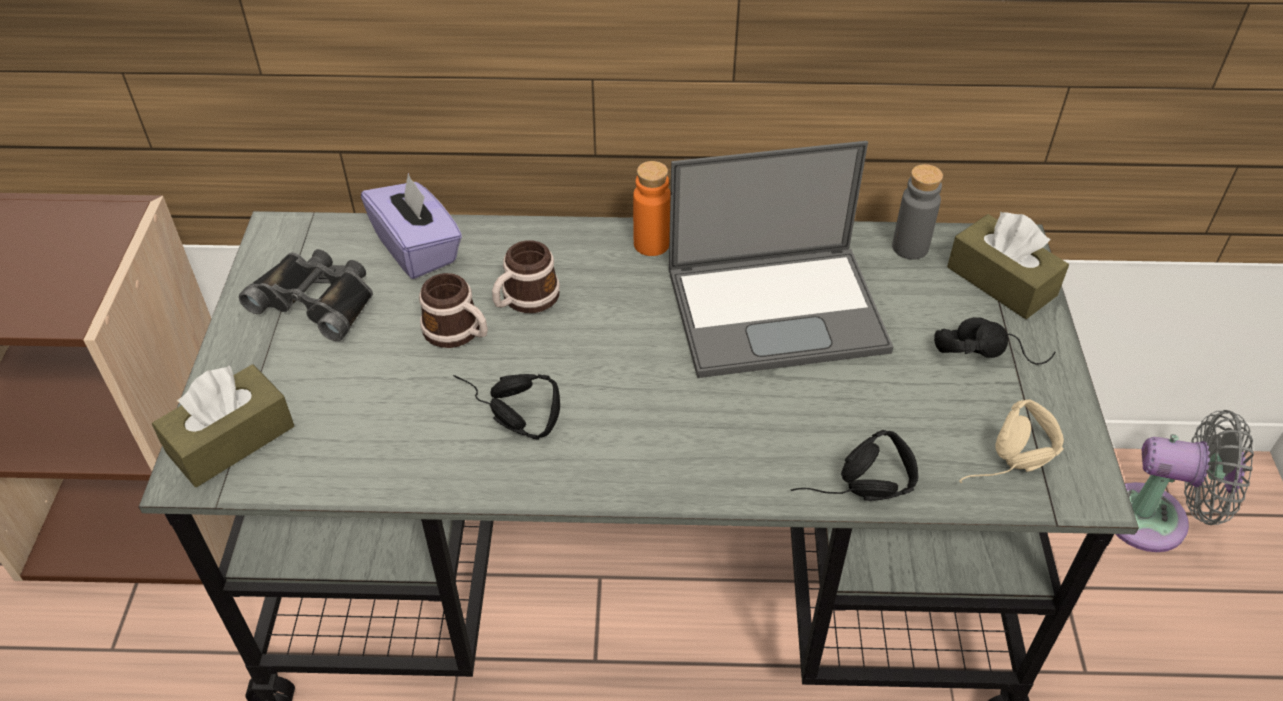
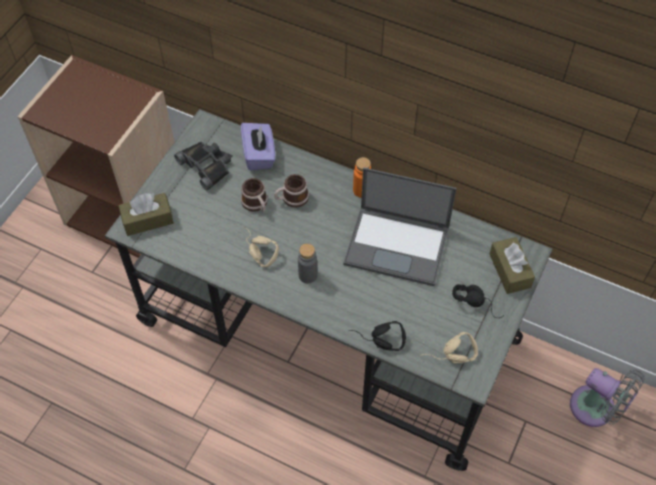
camera: 25 degrees right, 10 degrees up
(503, 415) = (255, 250): black headphones -> beige headphones
(910, 247) = (479, 237): grey bottle -> grey bottle (308, 275)

